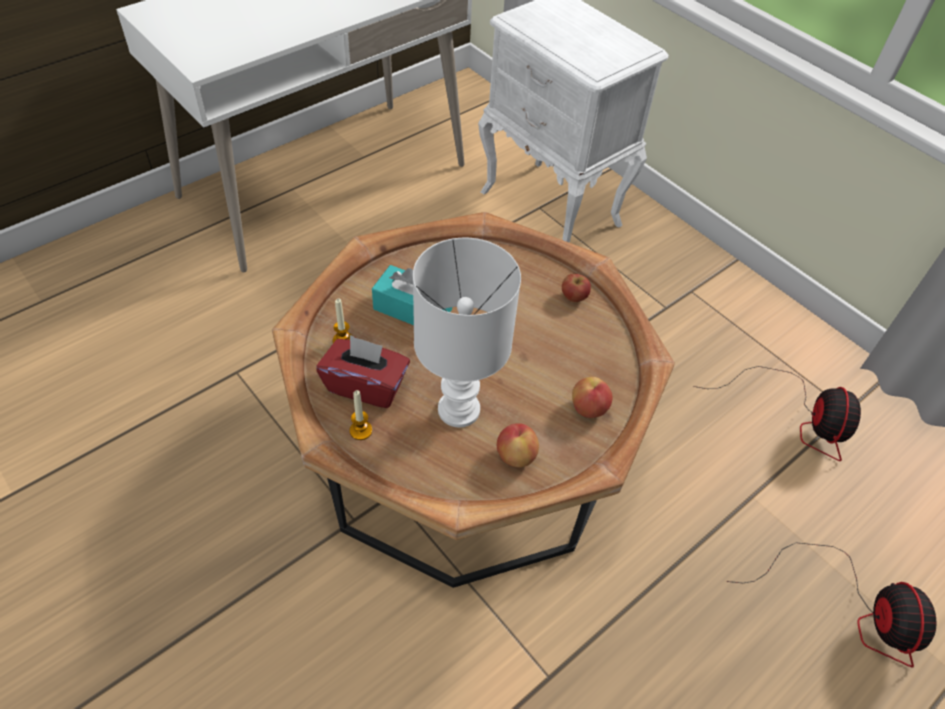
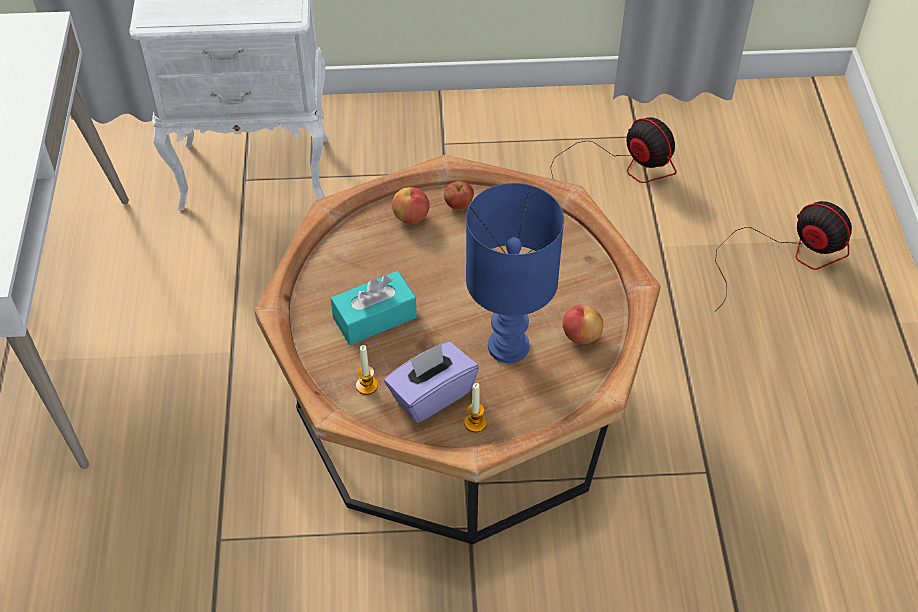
camera: 50 degrees left, 0 degrees up
(366, 385) = (431, 395): red tissue box -> purple tissue box
(457, 409) = (507, 347): white table lamp -> blue table lamp
(588, 408) = (574, 265): apple -> apple (411, 217)

